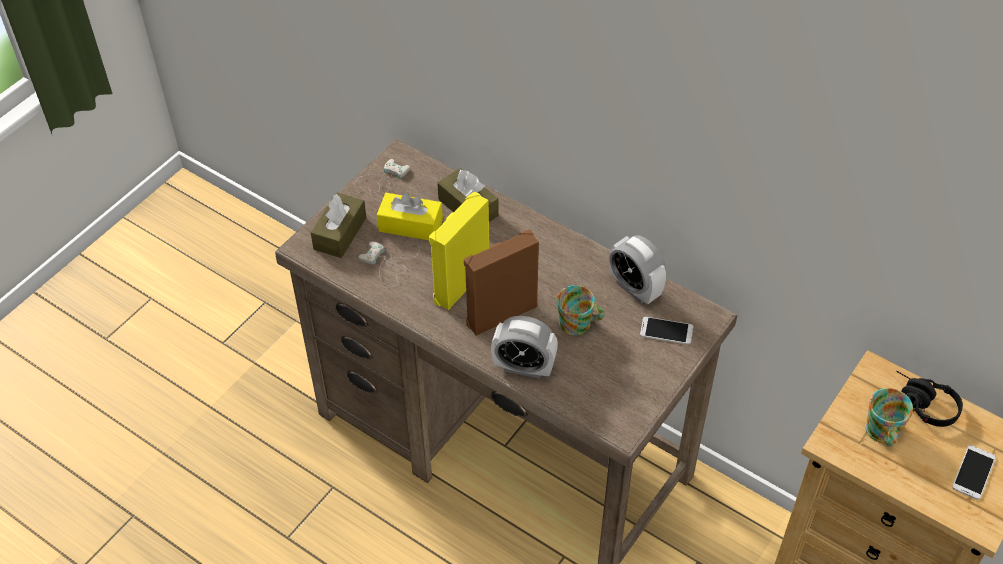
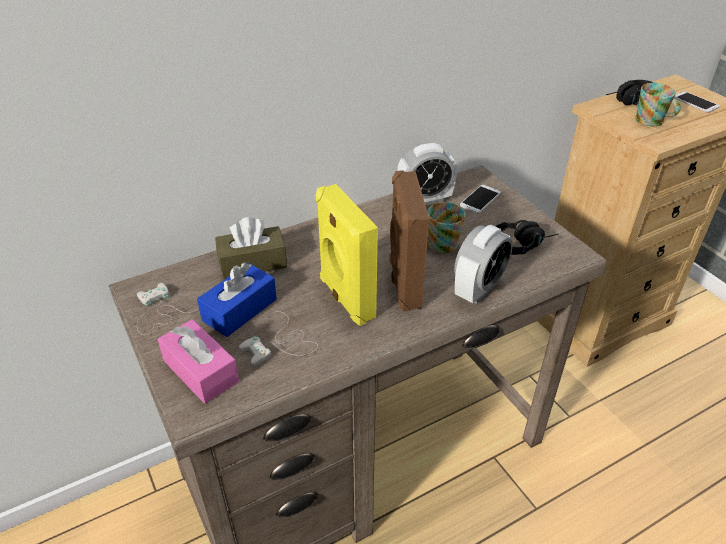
camera: 65 degrees left, 10 degrees down
(340, 233) = (201, 371): brown tissue box -> pink tissue box
(410, 225) = (240, 310): yellow tissue box -> blue tissue box
(610, 383) = (522, 244): none -> black headphones

